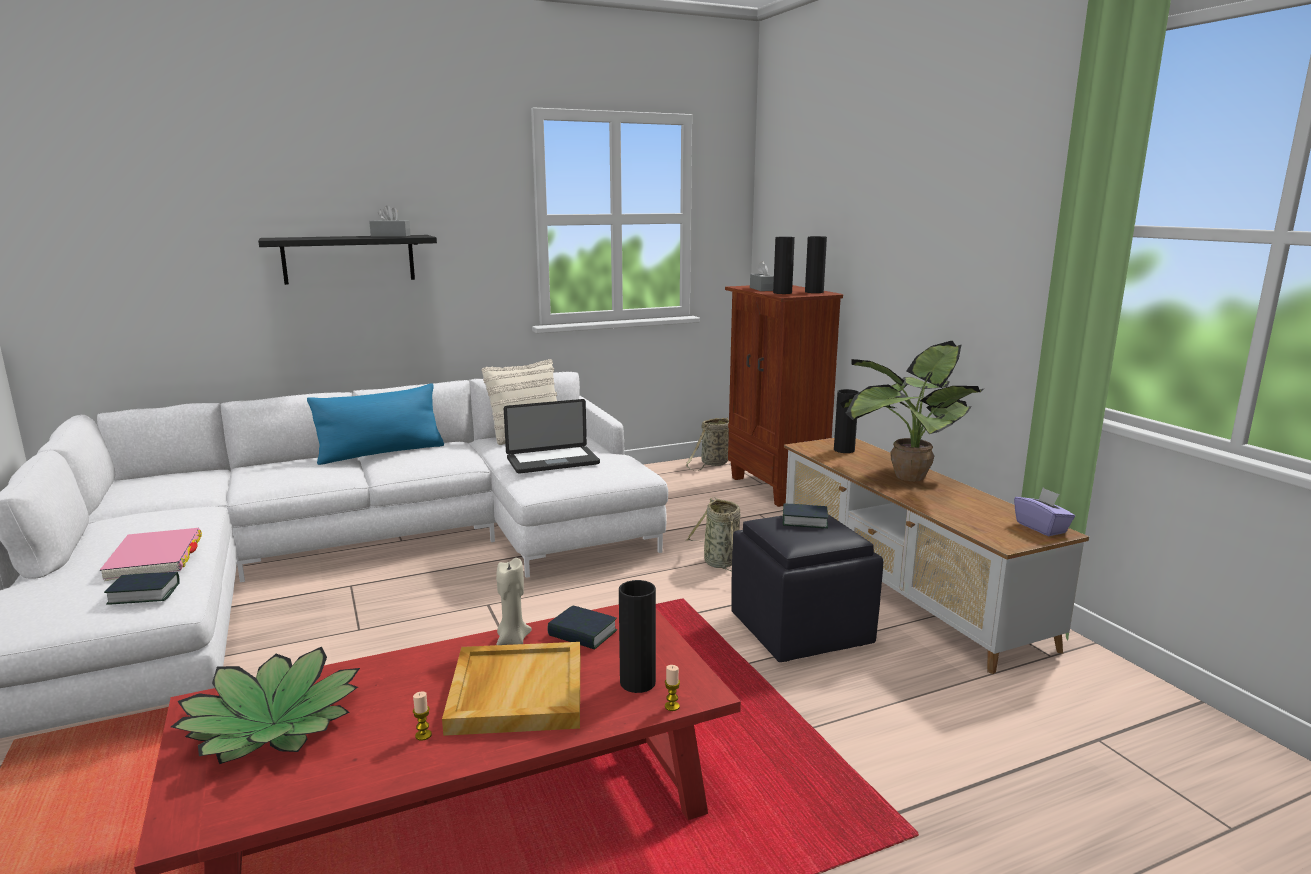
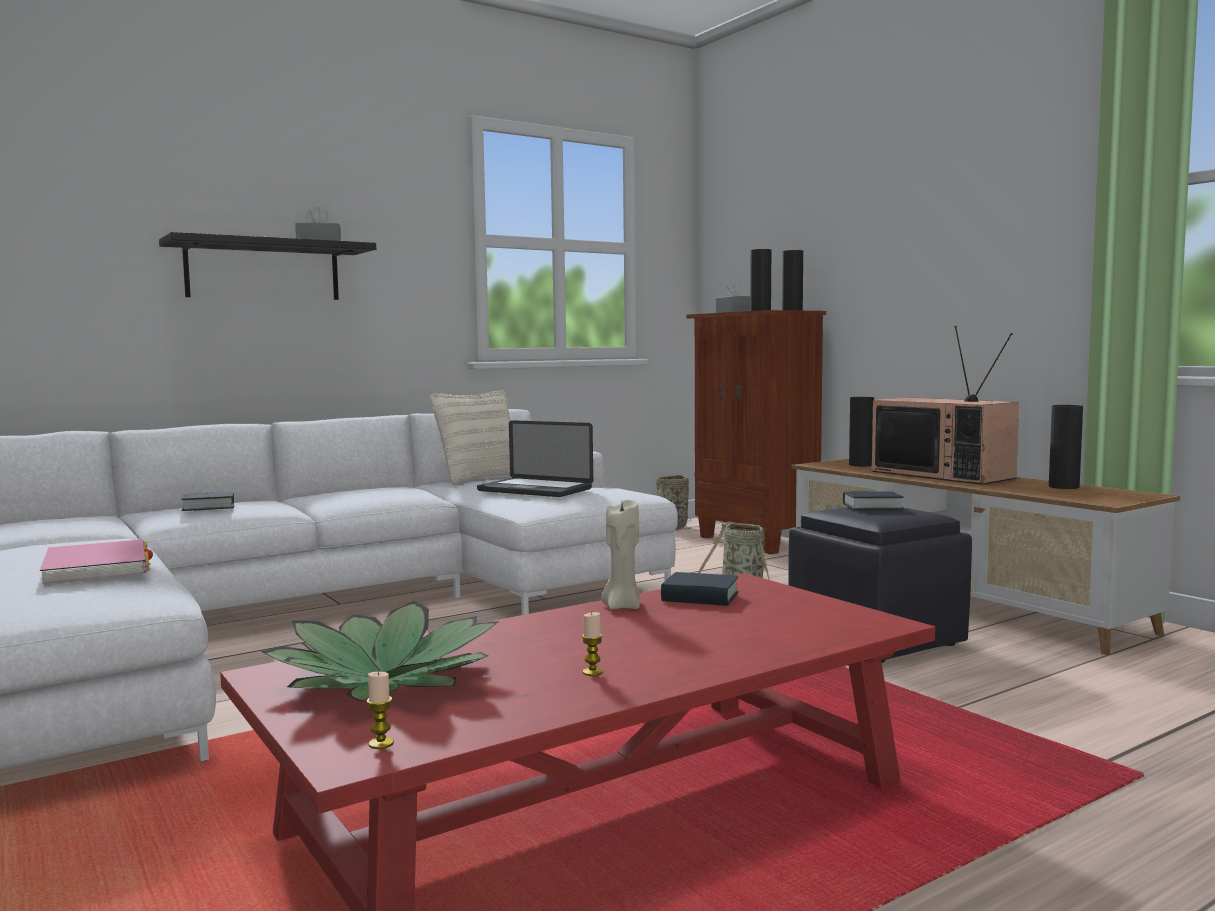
camera: 10 degrees left, 10 degrees down
(144, 594) = (112, 592): book -> book (208, 507)
(381, 453) = (314, 494): blue pillow -> none
(516, 692) = (669, 637): beige tray -> none
(553, 461) = (535, 490): laptop -> laptop turned 60 degrees clockwise
(637, 682) = (805, 622): black vase -> black vase (1063, 487)
(672, 706) = (864, 634): candle -> candle (381, 744)
(903, 476) = (945, 475): potted plant -> television
(1041, 528) = (1127, 493): purple tissue box -> none

